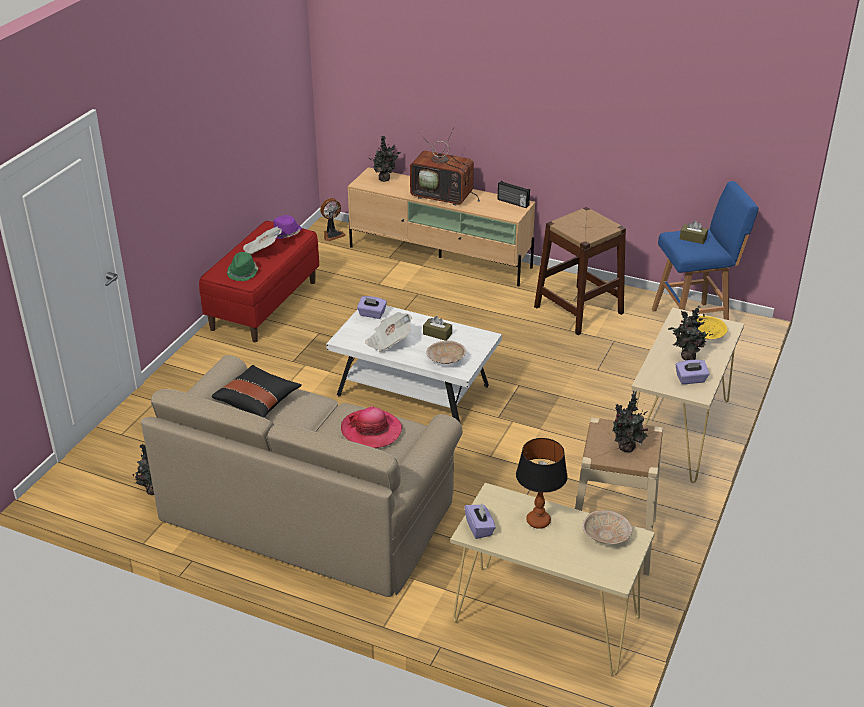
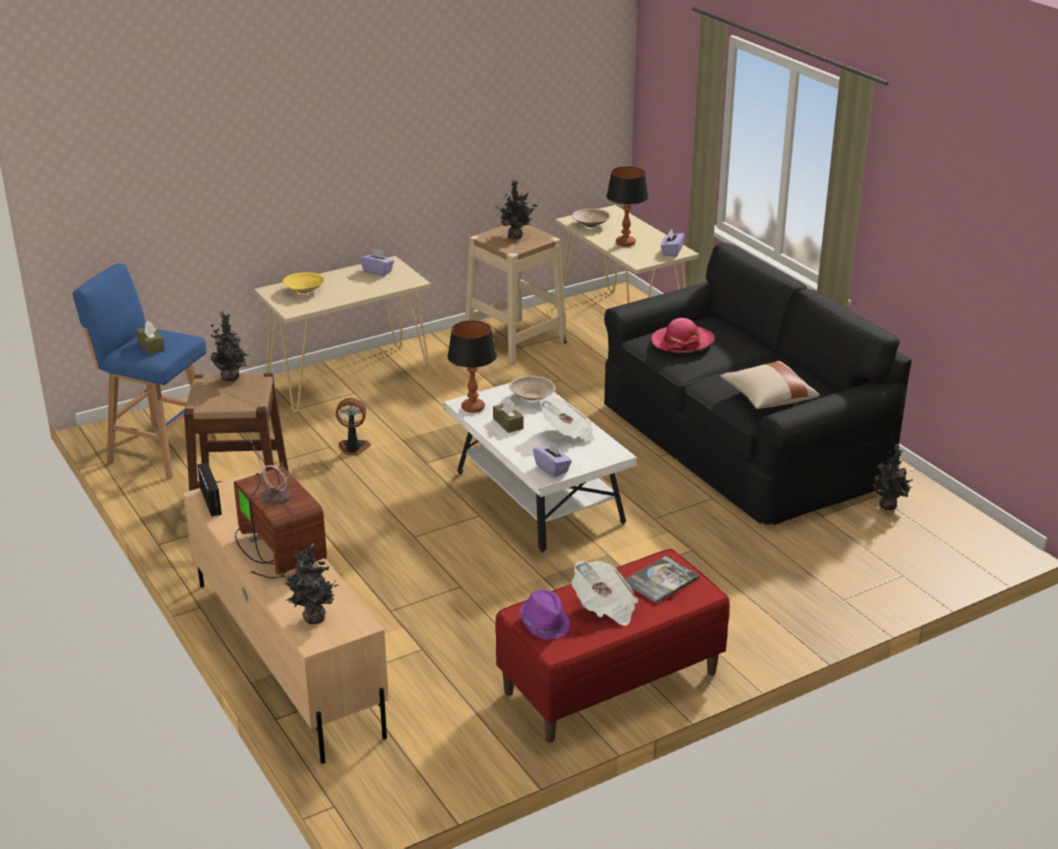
camera: 145 degrees left, 5 degrees down
(243, 272) = (661, 580): green hat -> book
(258, 401) = (768, 398): black pillow -> beige pillow
(307, 507) = (742, 441): beige sofa -> black sofa
(332, 234) = (385, 779): fan -> fan (353, 448)
(475, 336) = (473, 407): none -> table lamp
(687, 357) = (351, 284): potted plant -> potted plant (232, 378)

